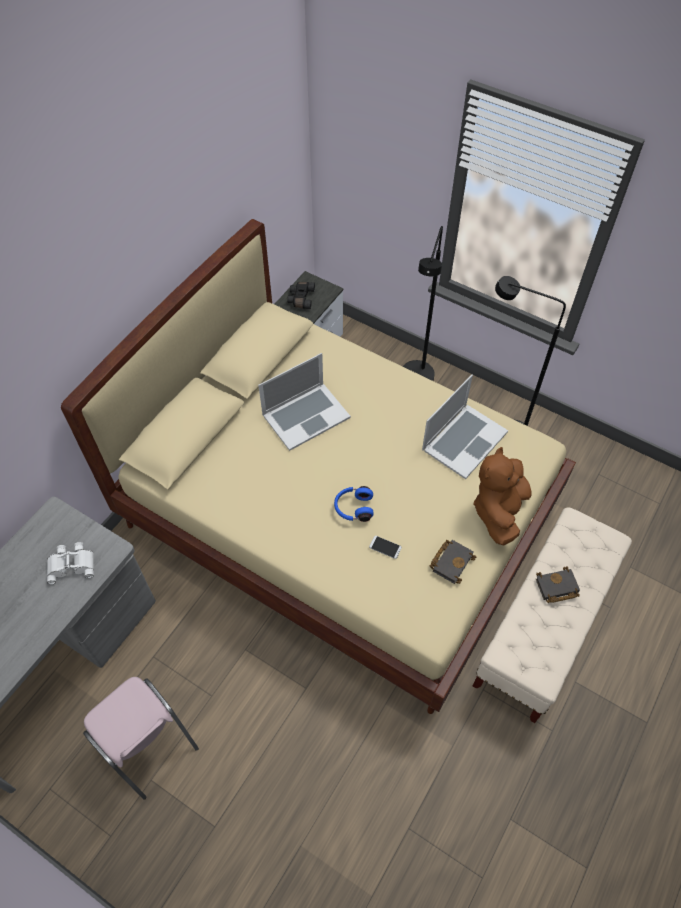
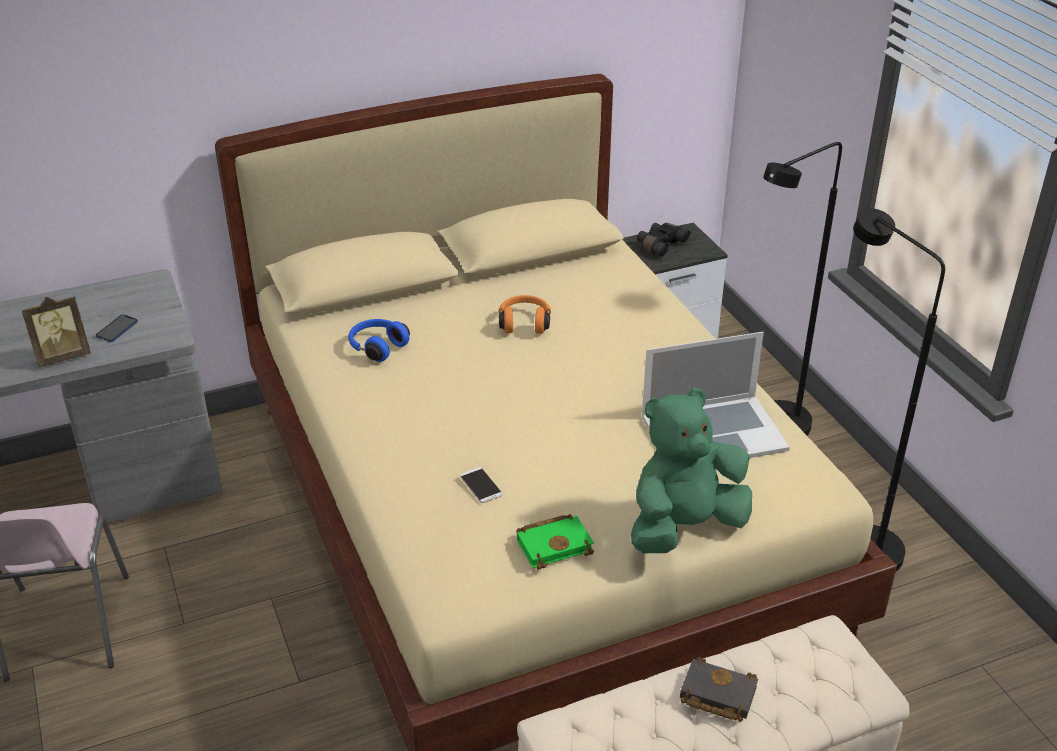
camera: 35 degrees right, 20 degrees down
(58, 606) = (63, 356): none -> picture frame
(71, 564) = (117, 329): white binoculars -> phone
(305, 415) = (524, 323): laptop -> orange headphones
(353, 508) = (484, 430): blue headphones -> blue headphones (377, 347)
(451, 561) = (555, 544): black book -> green book
(499, 511) = (684, 526): brown plush toy -> green plush toy

